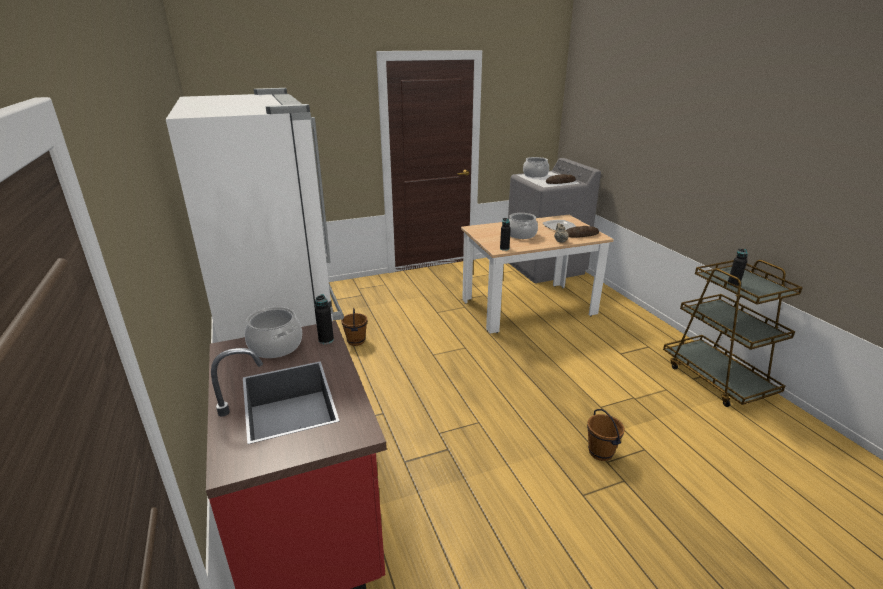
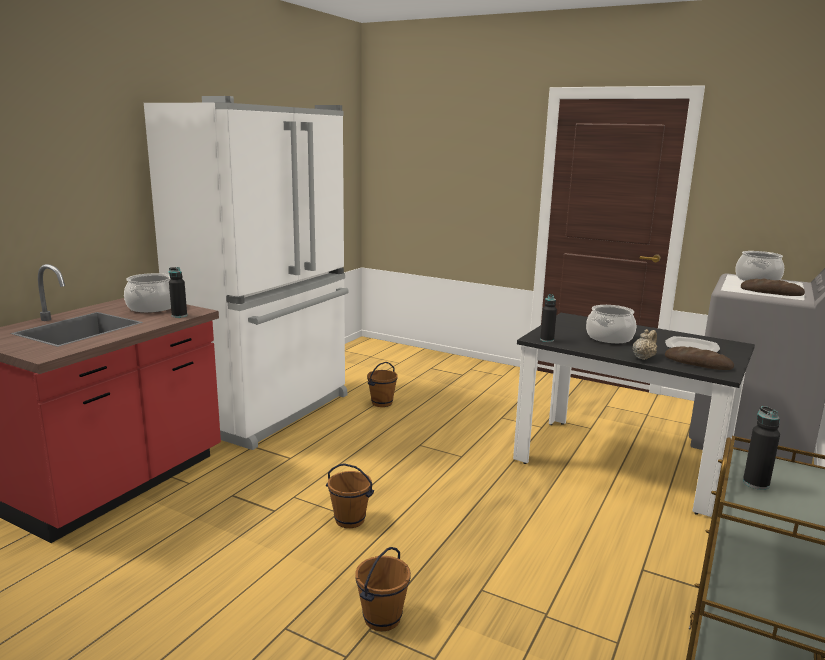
camera: 50 degrees right, 10 degrees down
(492, 421) = (350, 520): none -> brown bucket
(528, 307) = (620, 462): beige dining table -> black dining table

